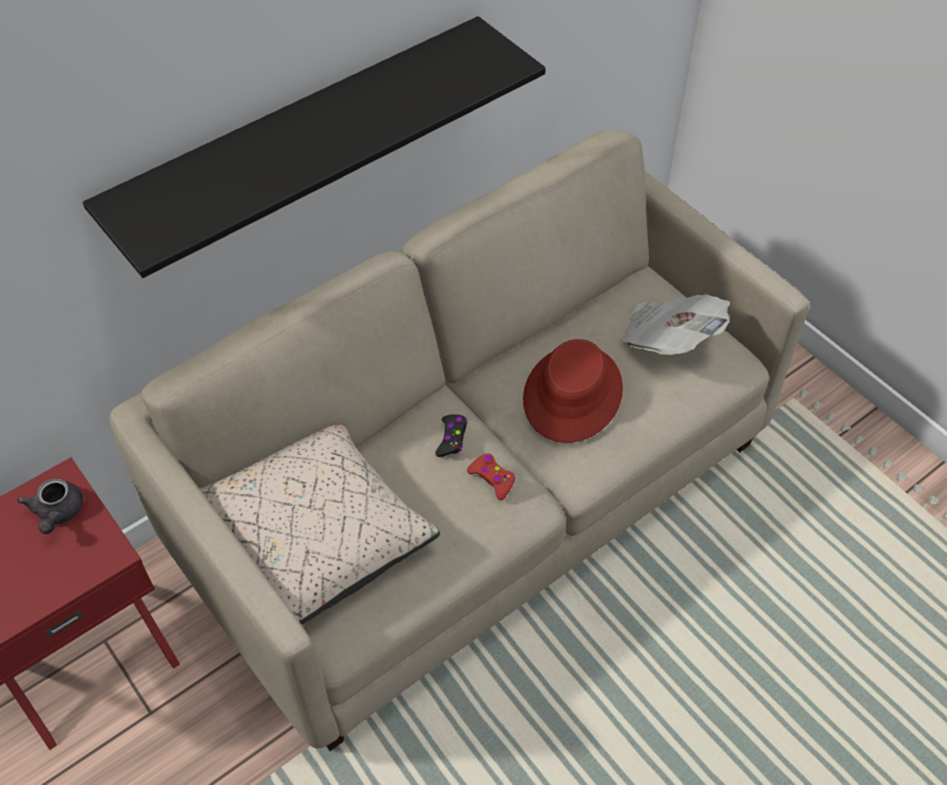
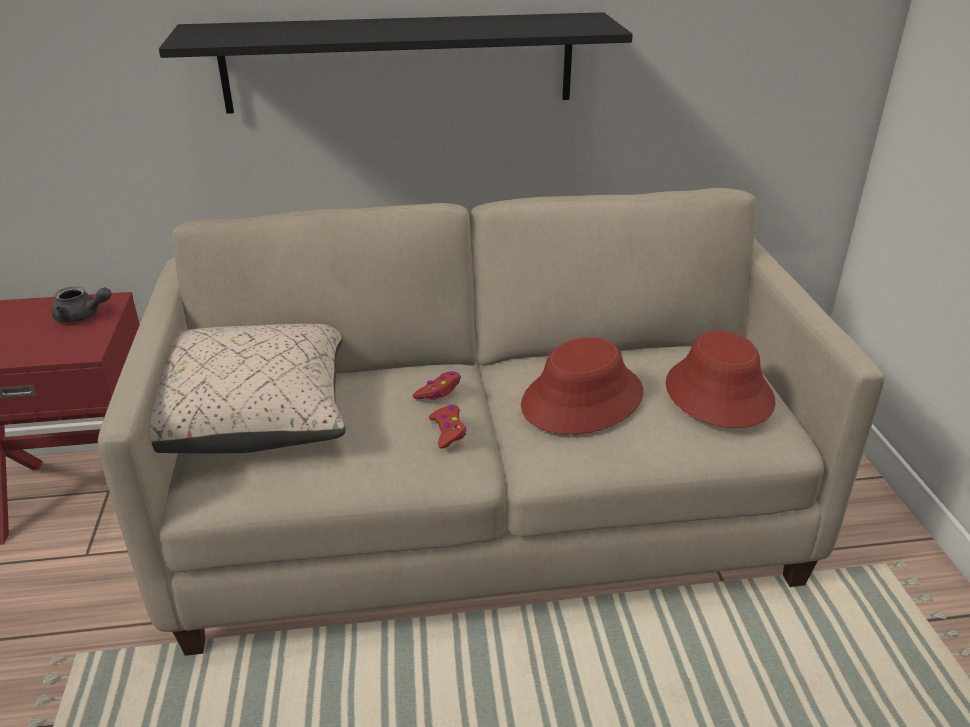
camera: 30 degrees right, 20 degrees down
(58, 513) = (82, 316): grey teapot -> grey teapot turned 105 degrees counterclockwise
(452, 438) = (439, 391): black game controller -> red game controller
(669, 339) = (718, 393): newspaper -> red hat

